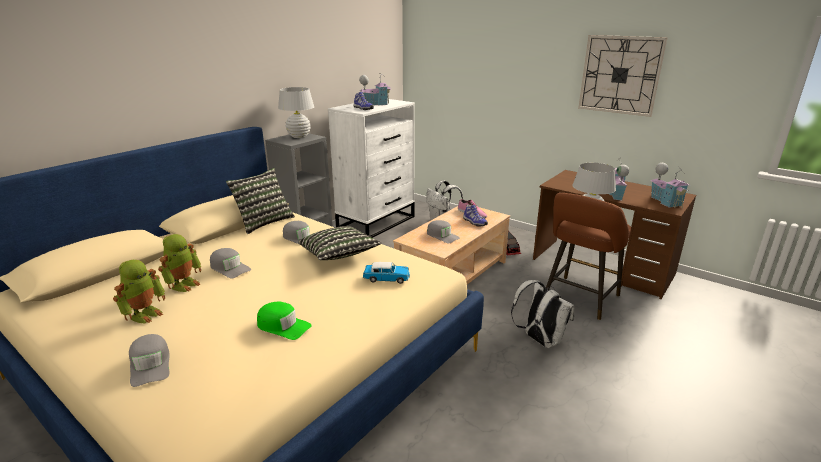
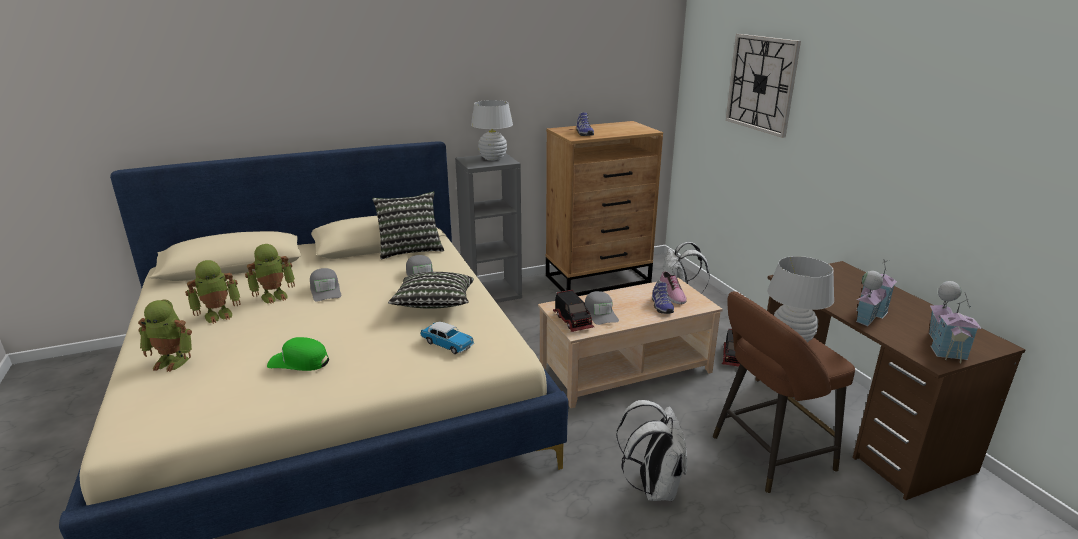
camera: 30 degrees right, 0 degrees up
(150, 365) = (173, 361): grey cap -> toy robot
(283, 326) = (299, 362): green cap -> green cap turned 135 degrees clockwise
(375, 104) = (609, 129): toy house -> none
(377, 222) = (599, 279): white dresser -> brown dresser
(431, 245) = (573, 321): none -> toy truck
(620, 75) = (933, 128): wall clock -> wall clock (761, 83)

